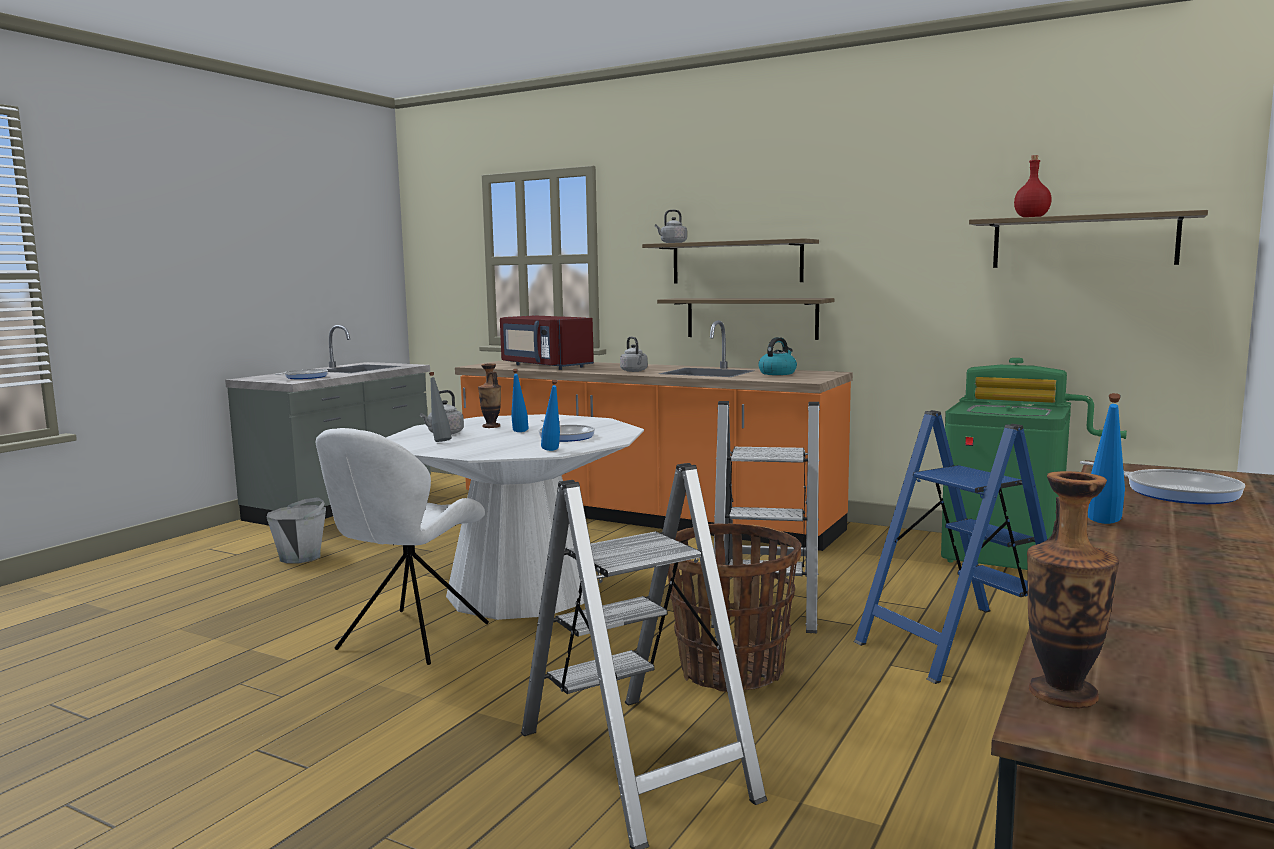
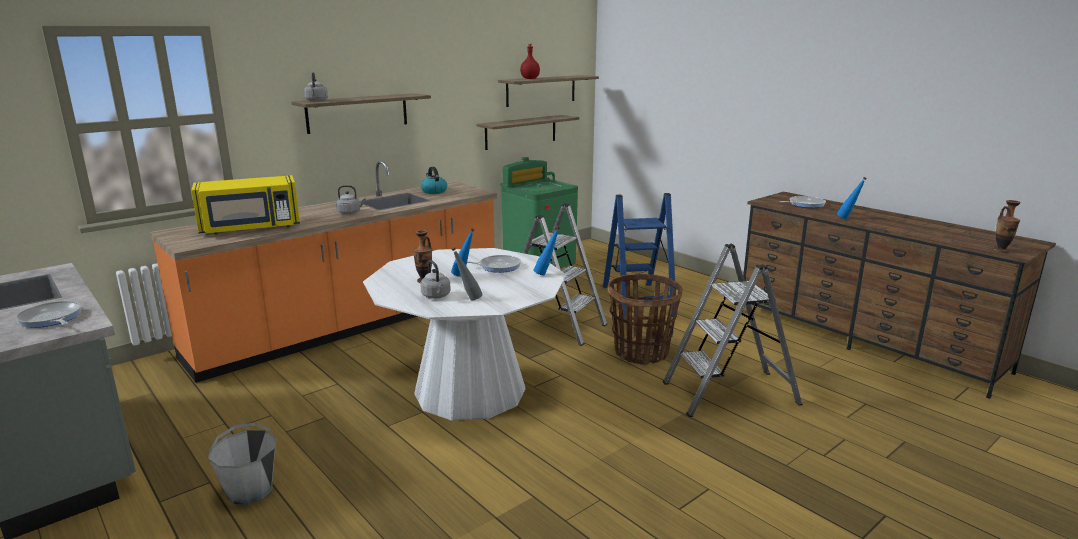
camera: 70 degrees left, 10 degrees up
(410, 638) = (528, 441): white chair -> none
(544, 366) = (251, 228): red microwave -> yellow microwave
(751, 318) = (372, 154): shelf -> shelf (521, 132)

